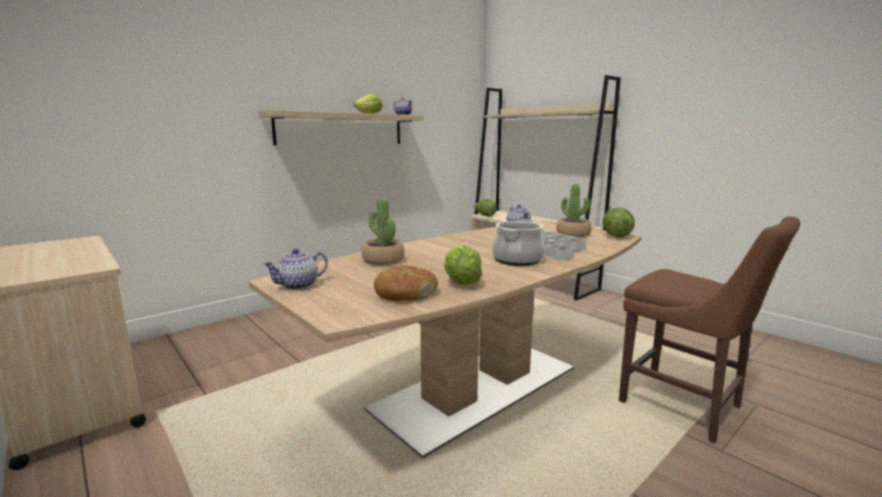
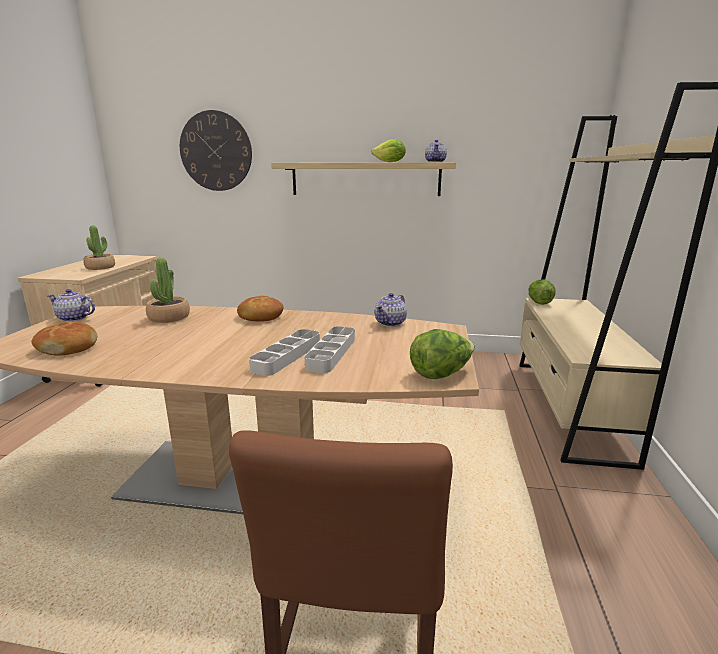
camera: 50 degrees right, 5 degrees up
(171, 94) = (216, 151): none -> wall clock
(442, 243) = (260, 316): none -> bread
(461, 282) = (114, 355): lettuce -> none
(517, 260) = (225, 355): cooking pot -> none
(573, 234) = (403, 351): potted plant -> potted plant (100, 267)

